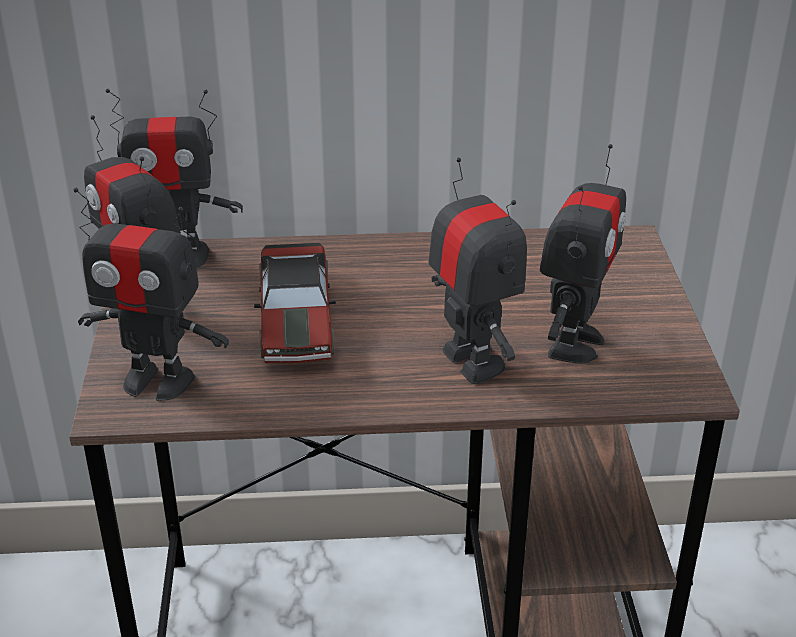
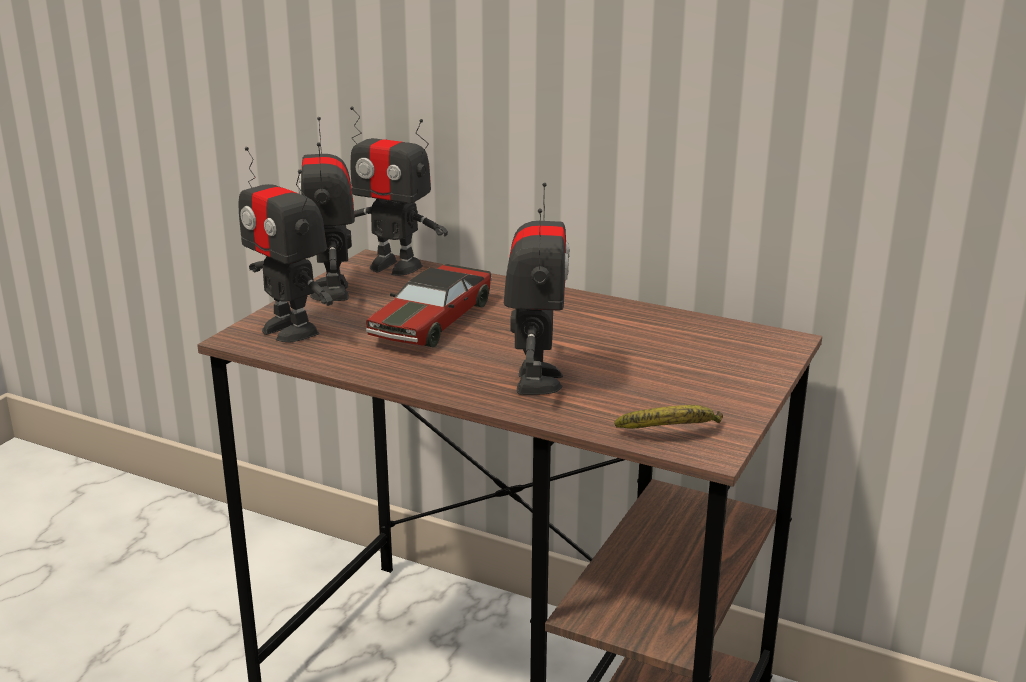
camera: 30 degrees right, 10 degrees down
(573, 344) = (637, 392): toy robot -> none
(648, 380) = (673, 433): none -> banana

